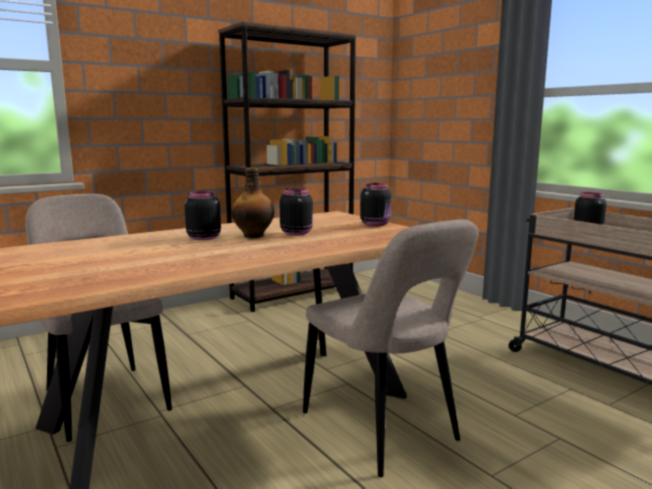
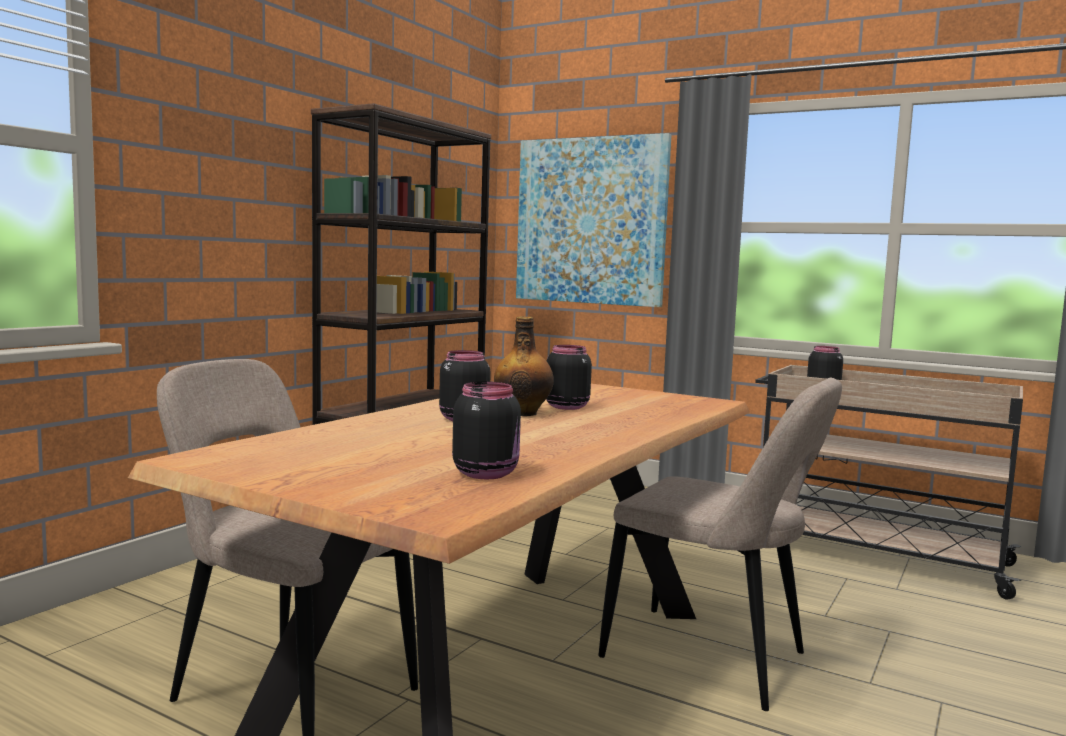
camera: 25 degrees left, 5 degrees down
(376, 224) = (631, 392): black jar -> black jar (487, 473)
(447, 94) = (590, 221): none -> picture

